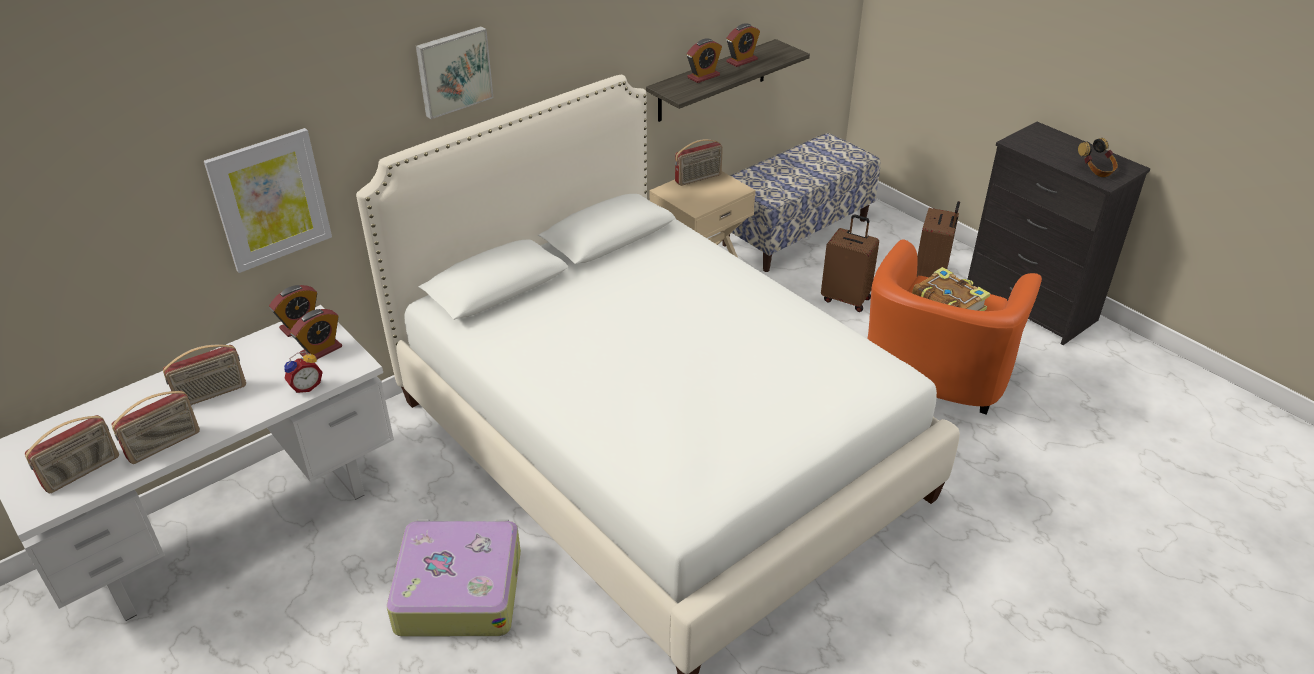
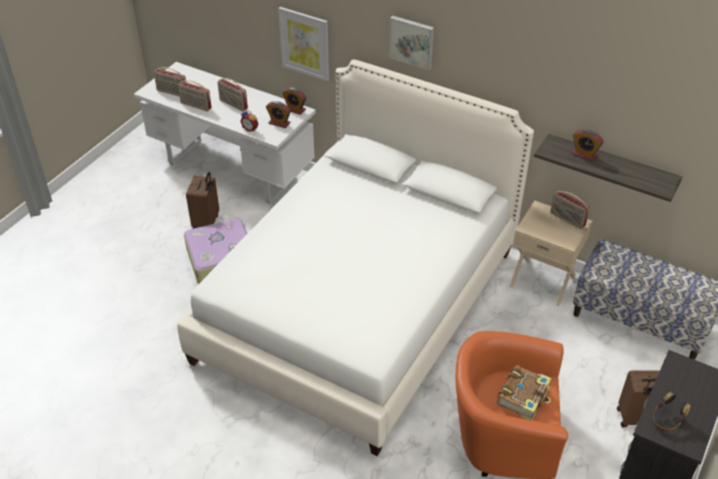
camera: 70 degrees right, 5 degrees up
(742, 61) = (626, 167): alarm clock -> none
(846, 299) = (571, 368): brown suitcase -> brown suitcase (207, 223)

